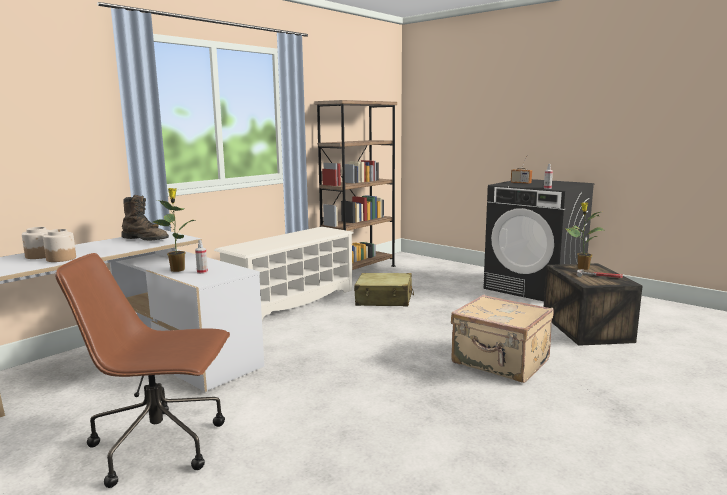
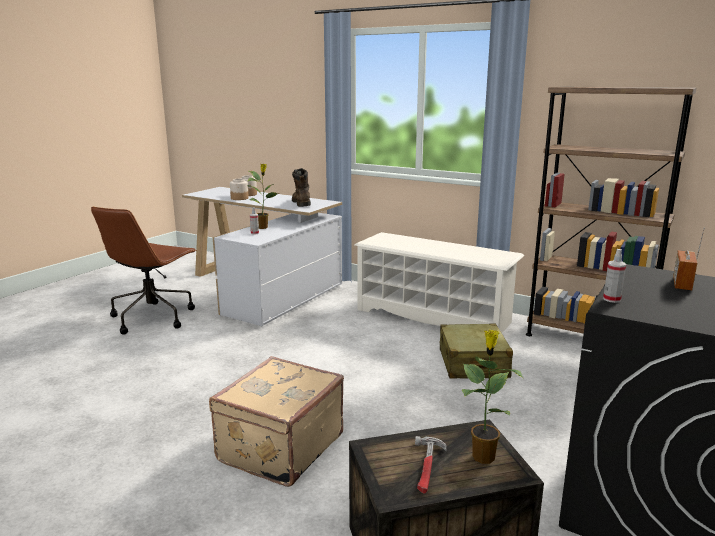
camera: 80 degrees right, 5 degrees up
(146, 239) = (301, 203): brown boot -> brown boot turned 150 degrees clockwise
(161, 445) = (153, 317): brown office chair -> brown office chair turned 150 degrees counterclockwise

